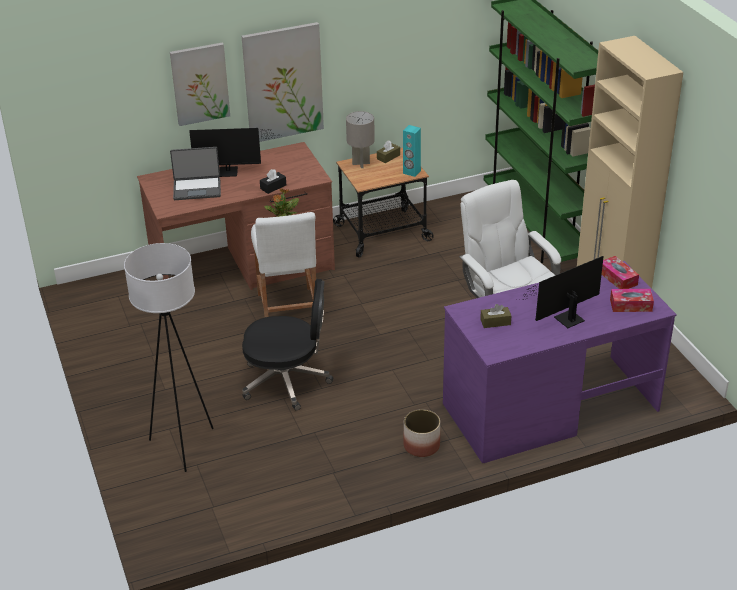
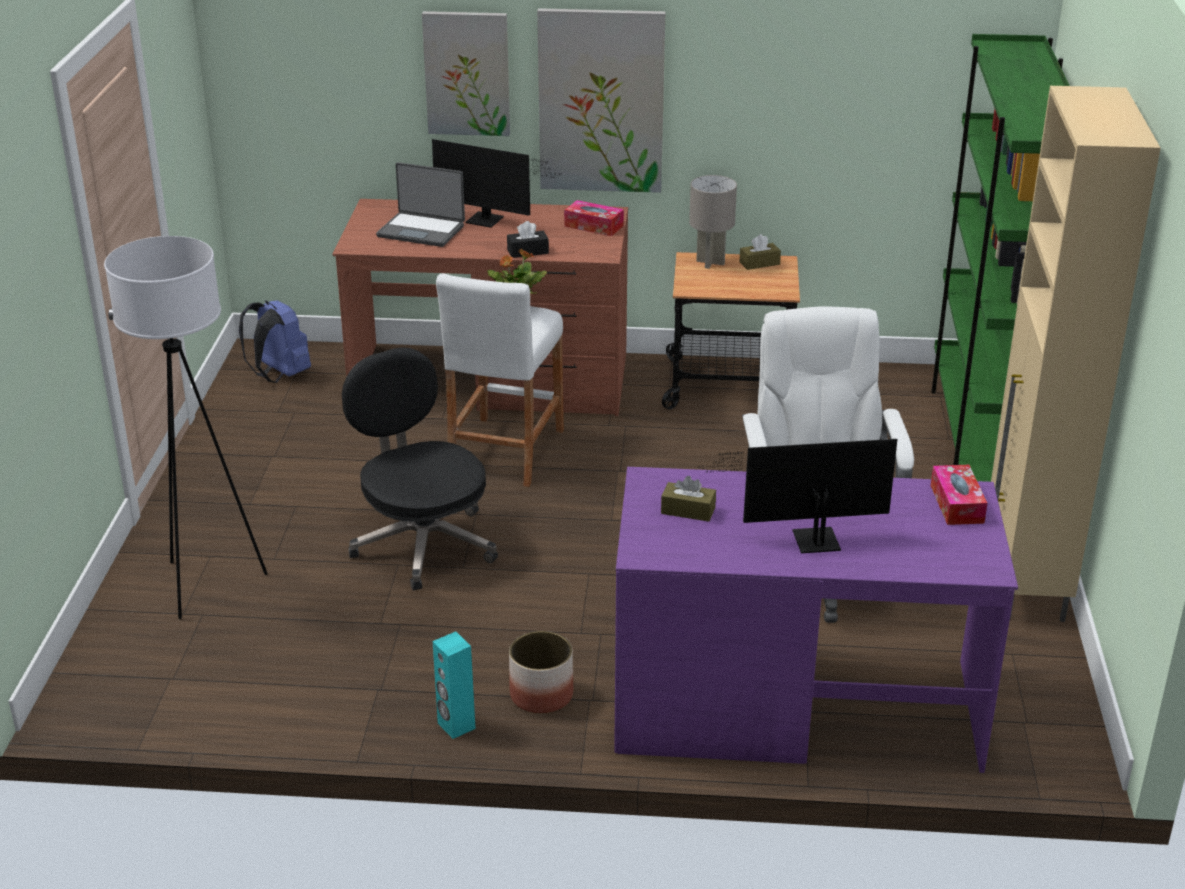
camera: 25 degrees right, 5 degrees down
(109, 301) = (279, 375): none -> blue backpack
(287, 381) = (423, 543): black office chair -> black office chair turned 150 degrees counterclockwise
(411, 172) = (777, 290): turquoise speaker -> turquoise speaker (456, 726)
(631, 305) = (944, 550): tissue box -> tissue box (594, 226)

